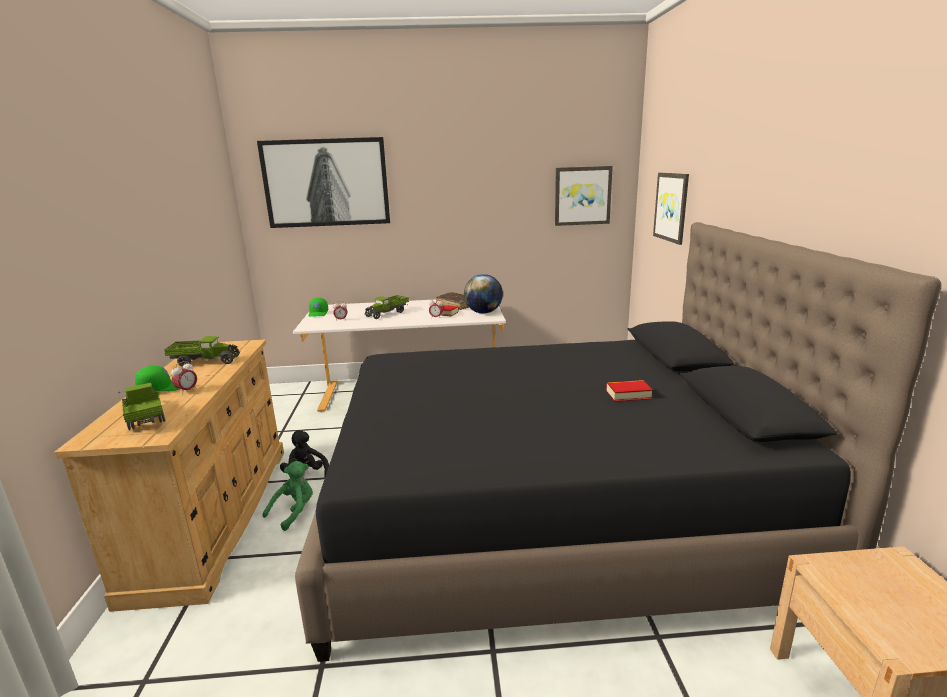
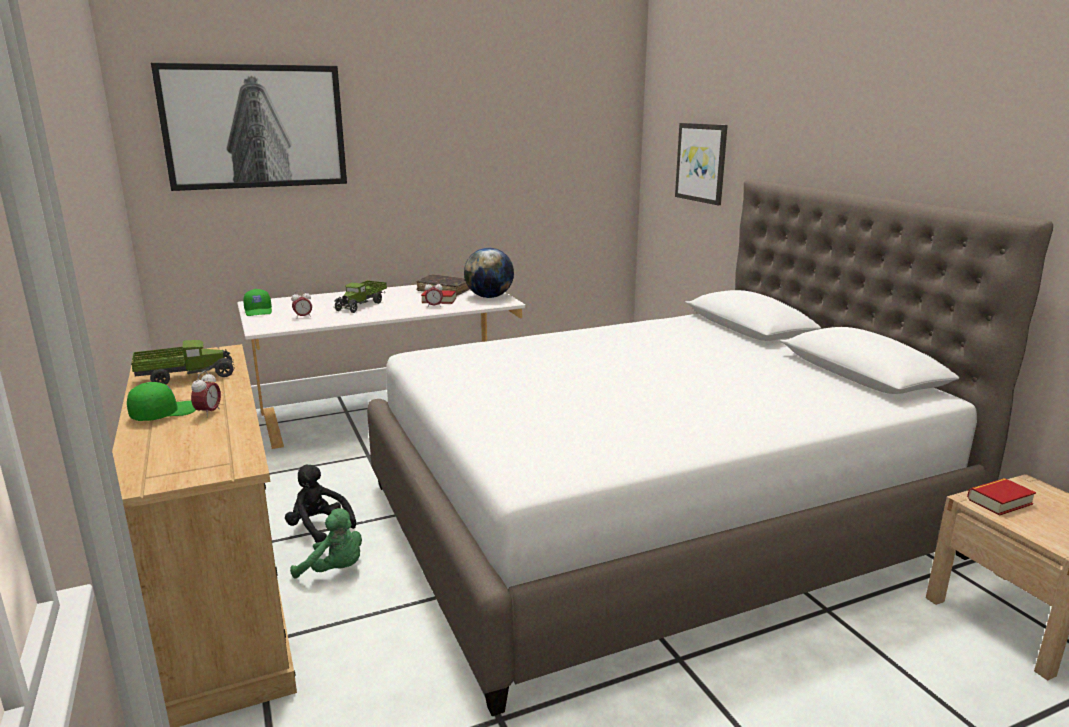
camera: 20 degrees left, 0 degrees up
(145, 418) = (190, 449): toy truck -> none
(294, 512) = (335, 570): green plush toy -> green plush toy turned 90 degrees clockwise
(550, 513) = (651, 518): black bed -> white bed
(582, 196) = (583, 149): picture -> none
(628, 395) = (739, 367): book -> book (999, 501)

